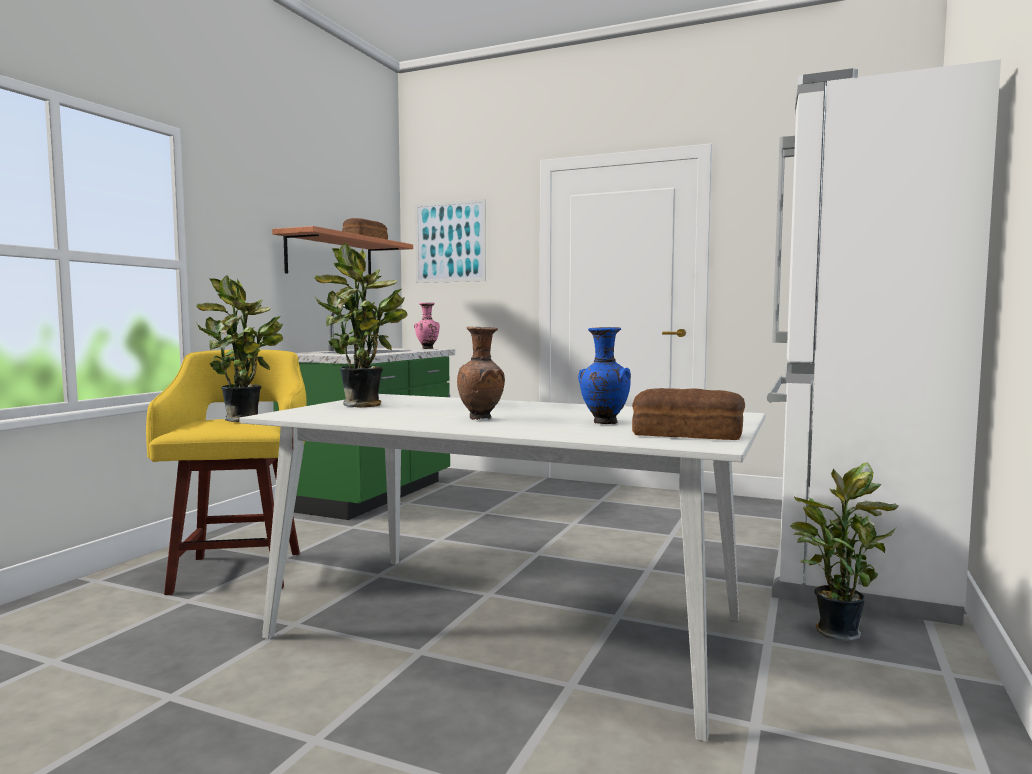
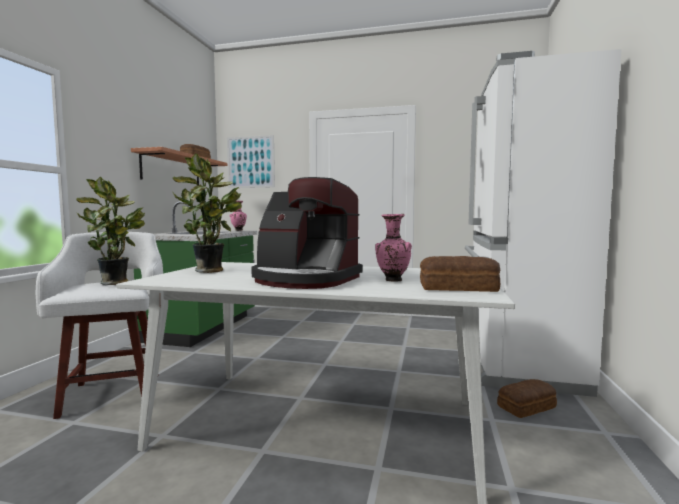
camera: 10 degrees left, 0 degrees up
(238, 570) = (113, 392): yellow stool -> white stool
(482, 419) = (304, 279): brown vase -> coffee machine
(603, 423) = (392, 280): blue vase -> pink vase
(836, 631) = (528, 407): potted plant -> bread

